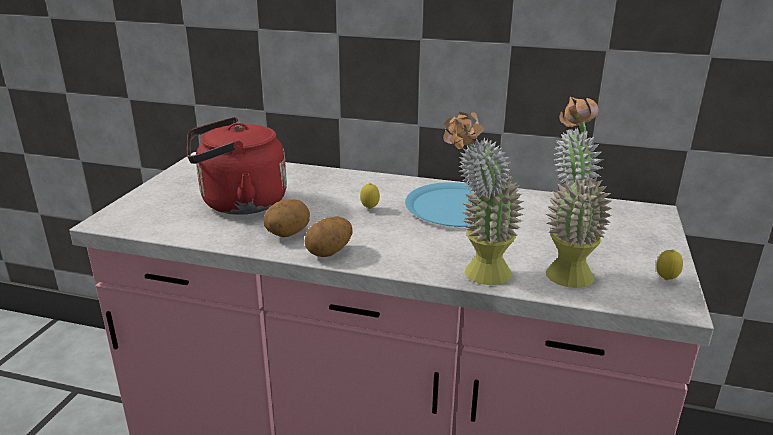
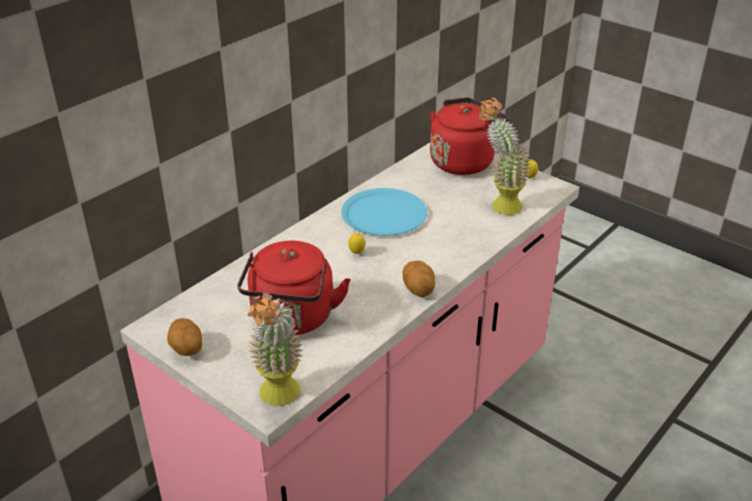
camera: 65 degrees left, 10 degrees up
(287, 234) = (373, 304): potato -> potato (186, 350)
(477, 276) = (488, 239): potted plant -> potted plant (279, 399)
(633, 228) = (464, 161): none -> red kettle

